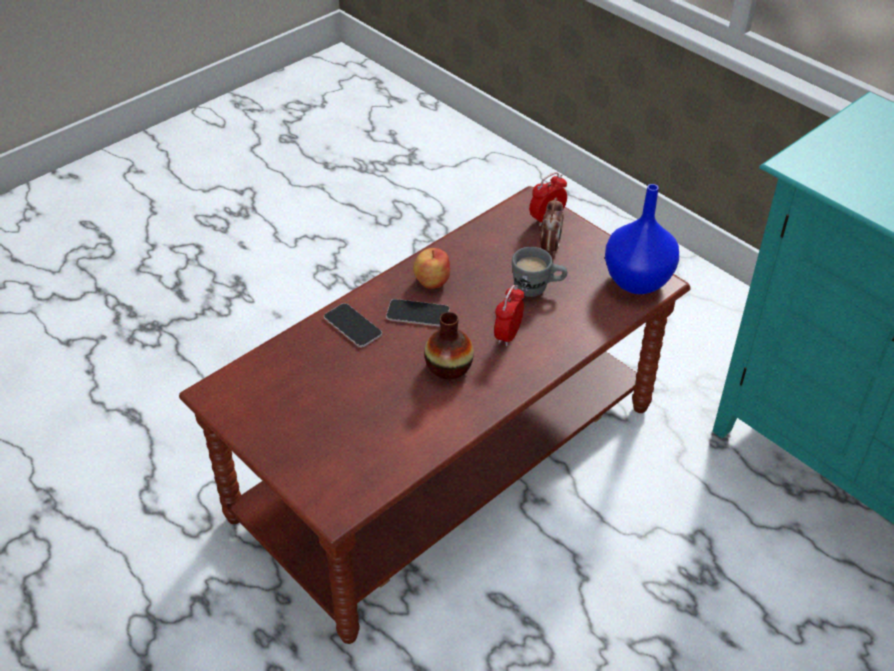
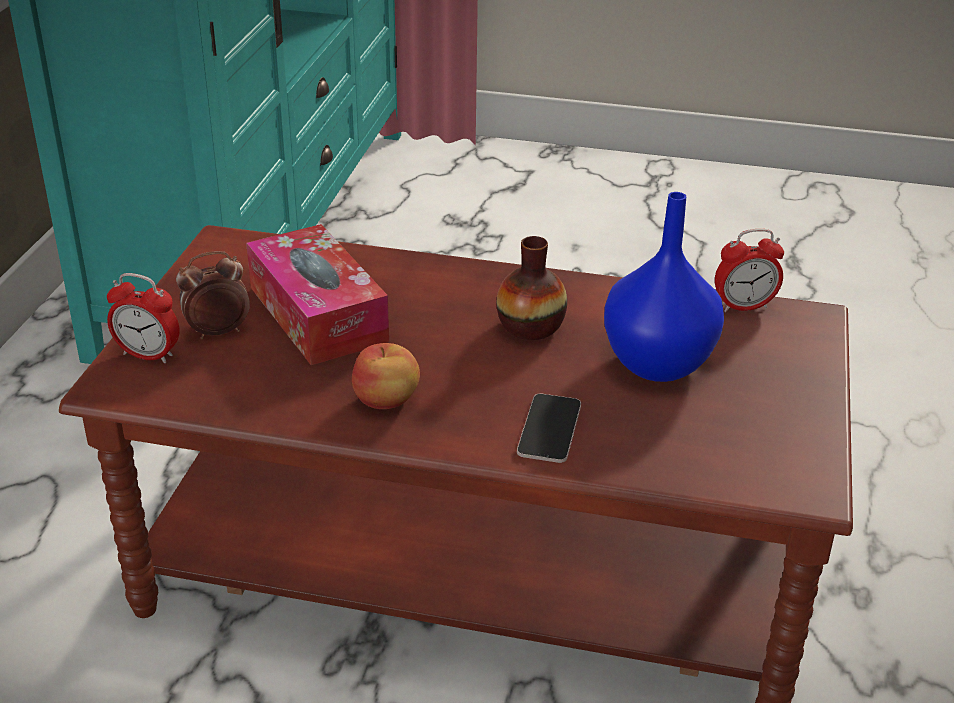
camera: 125 degrees left, 10 degrees down
(417, 314) = (465, 385): phone -> none
(508, 335) = (429, 306): alarm clock -> alarm clock (744, 306)
(537, 289) = (317, 314): grey mug -> tissue box
(639, 281) = (233, 253): blue vase -> blue vase (656, 363)

